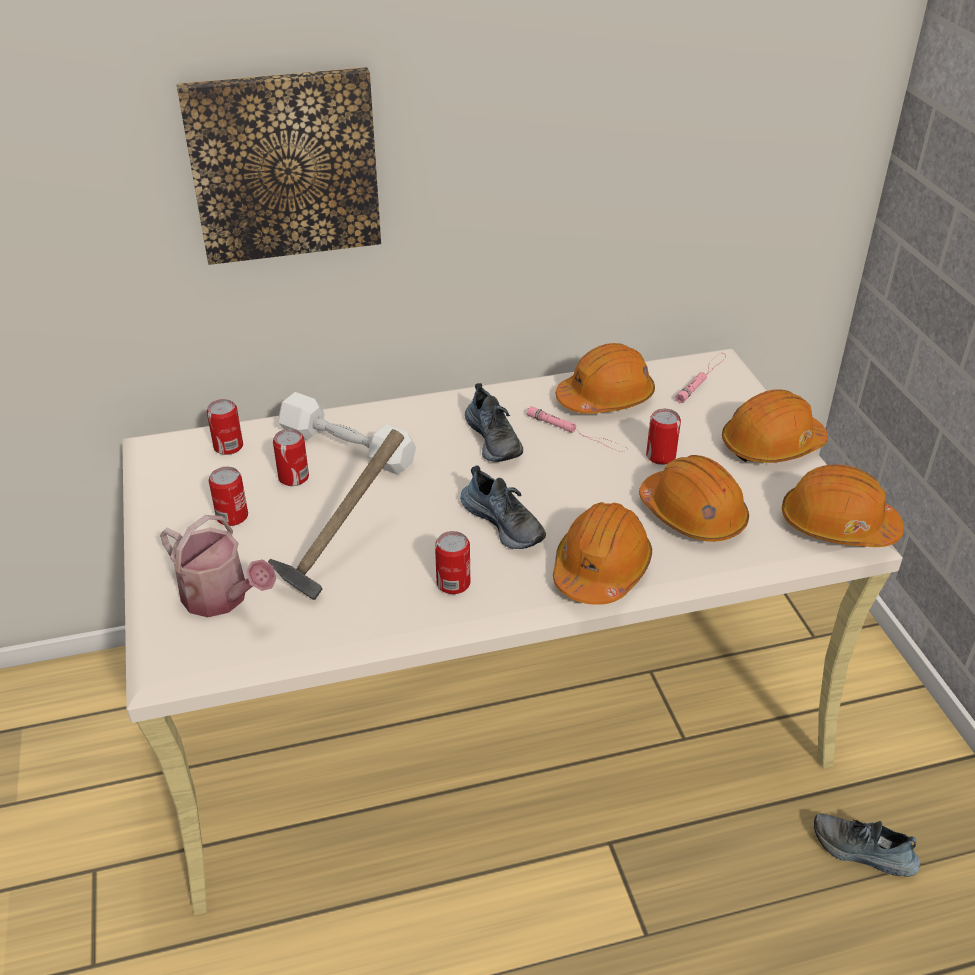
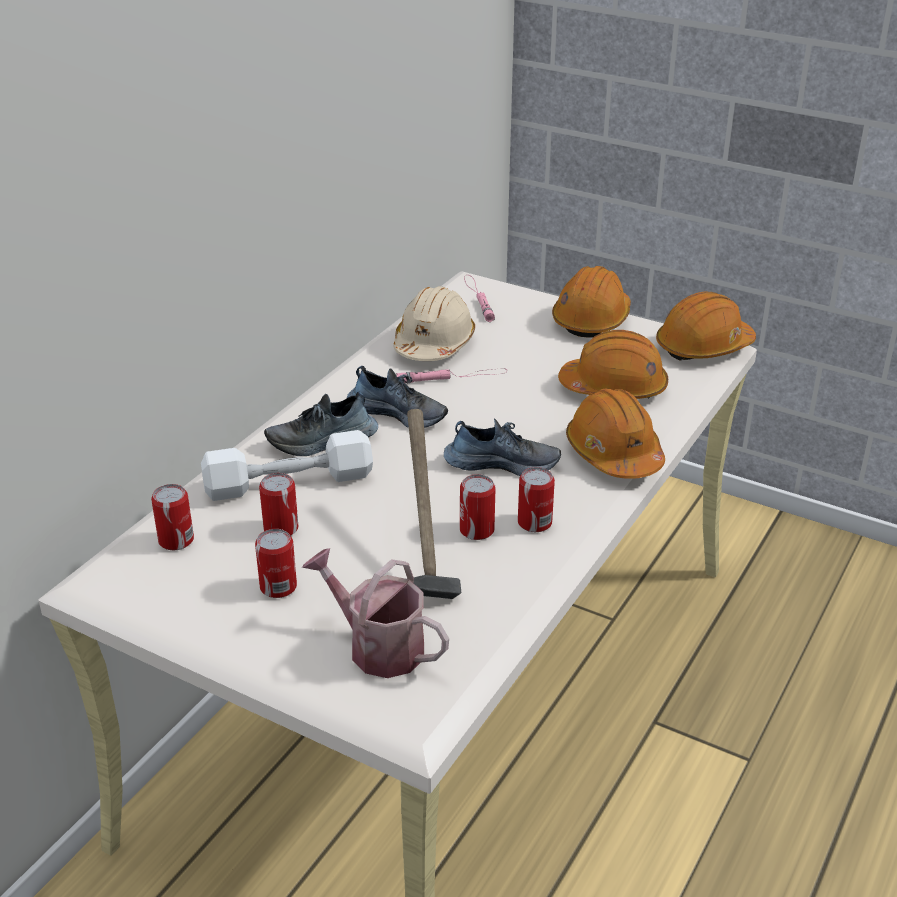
camera: 45 degrees left, 5 degrees down
(222, 598) = (378, 646): watering can -> watering can turned 135 degrees counterclockwise
(284, 165) = (147, 198): picture -> none
(605, 398) = (434, 344): orange hard hat -> beige hard hat
(660, 456) = (534, 362): can -> can (477, 530)
(862, 852) = (796, 611): shoe -> shoe (322, 442)

